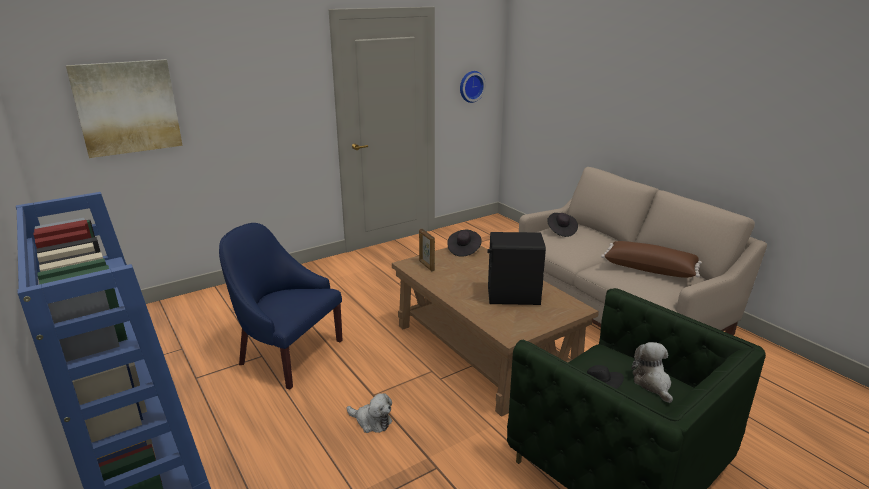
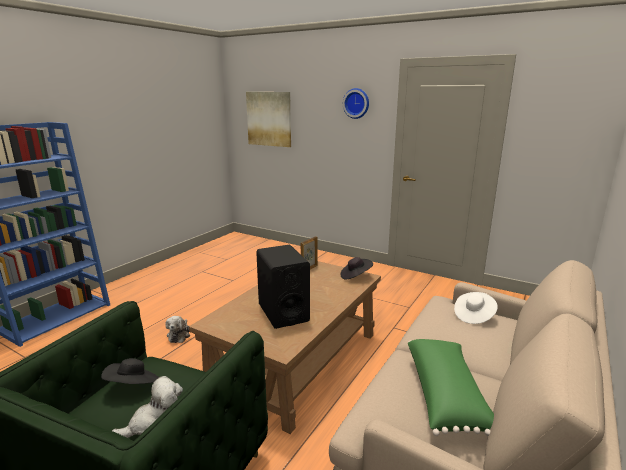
camera: 65 degrees right, 5 degrees down
(287, 354) = (239, 286): blue armchair -> none
(470, 86) = (557, 145): wall clock -> wall clock (356, 103)
(561, 231) = (473, 315): black hat -> white hat
(650, 268) = (447, 396): brown pillow -> green pillow

